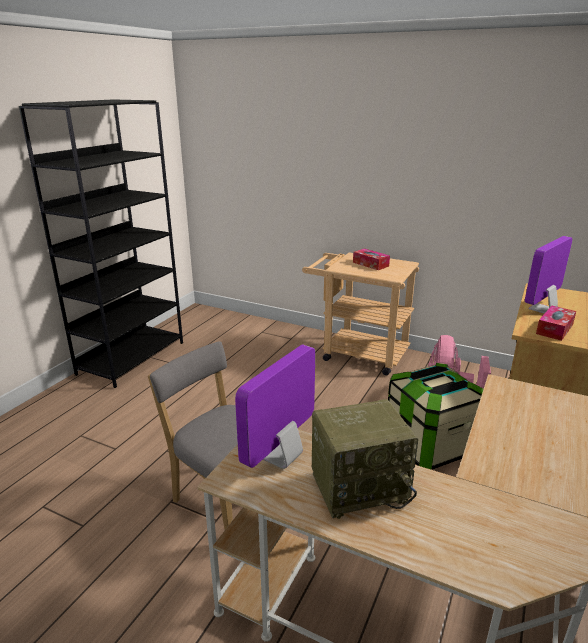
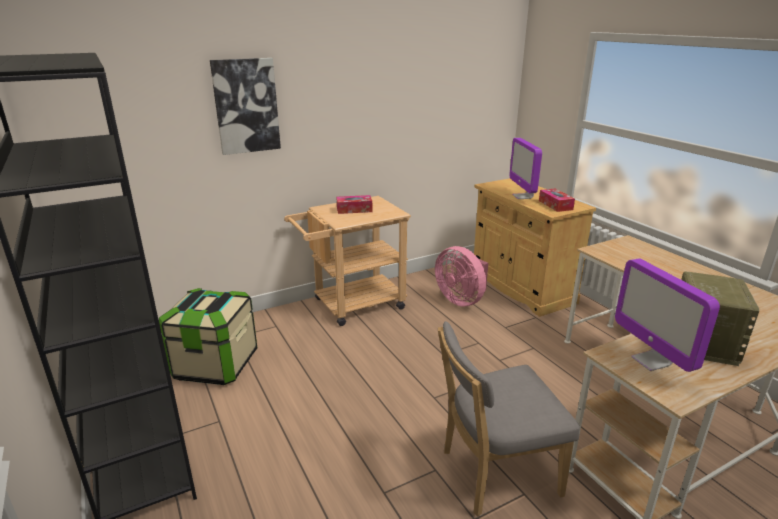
camera: 55 degrees left, 0 degrees up
(309, 153) = (246, 106): none -> picture
(429, 445) = (511, 335): storage box -> storage box (215, 365)

